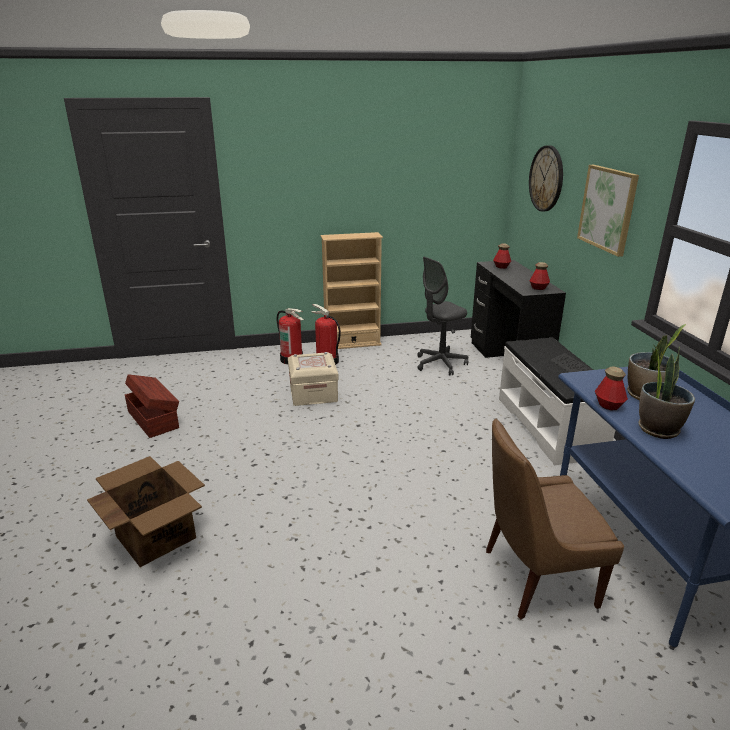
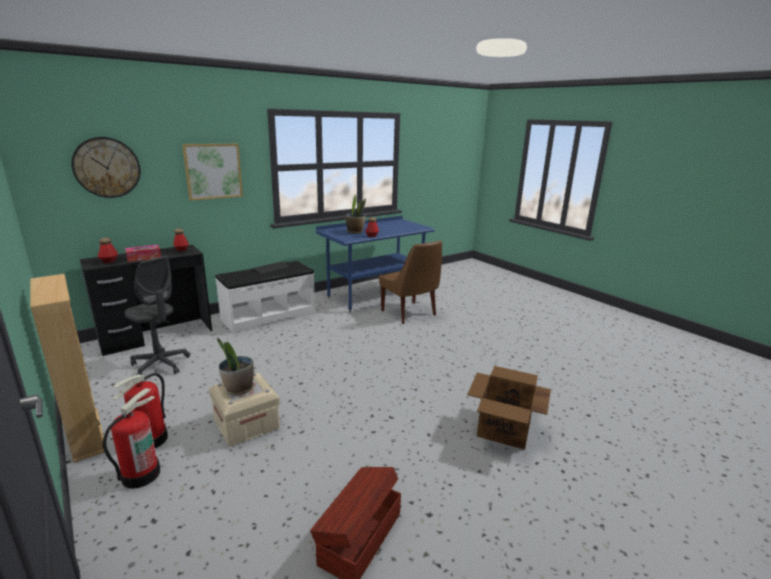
camera: 115 degrees left, 5 degrees down
(510, 276) = (144, 258): none -> tissue box
(658, 429) = (384, 231): potted plant -> potted plant (238, 389)

